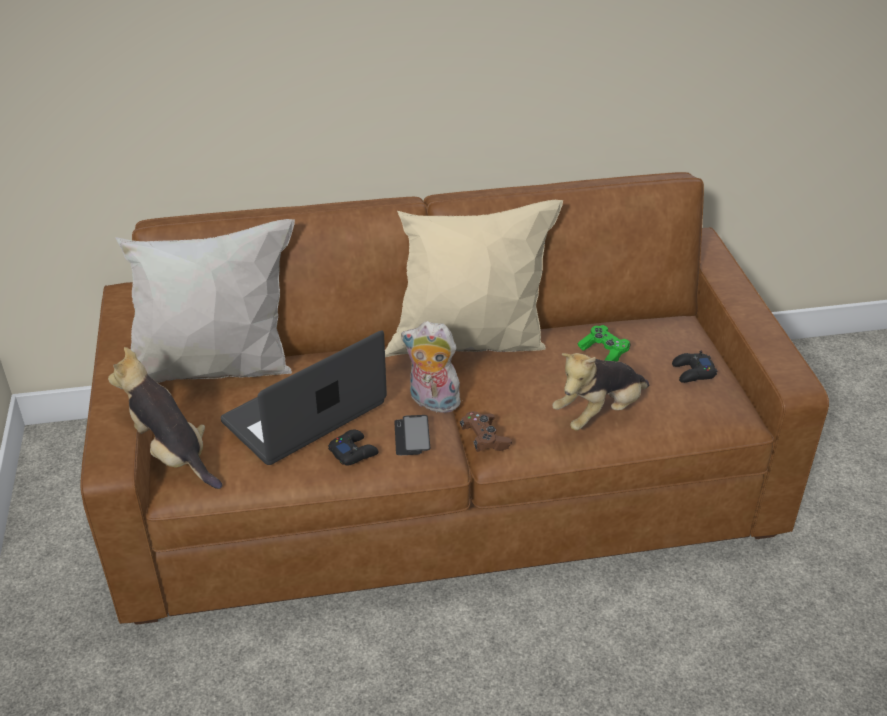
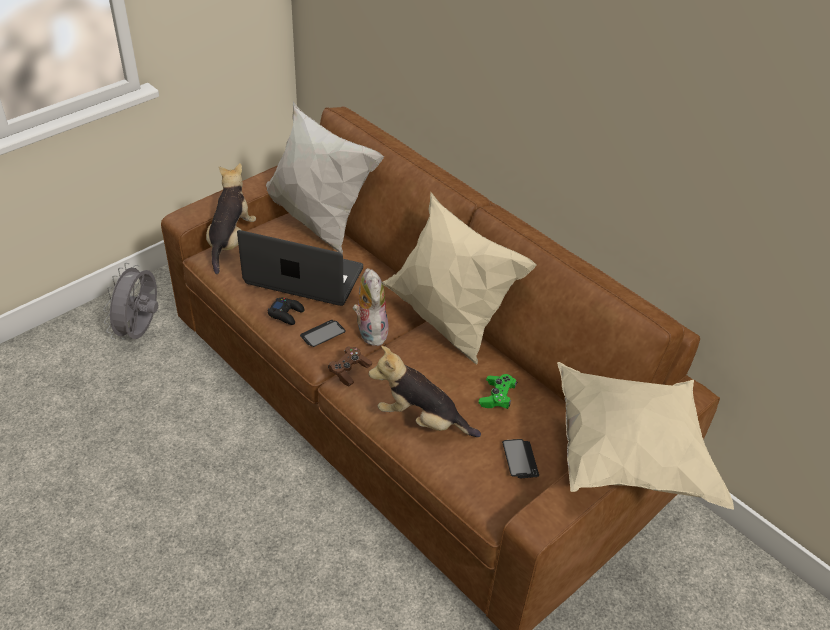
camera: 55 degrees right, 5 degrees up
(94, 684) = (140, 331): none -> grey fan
(693, 372) = (520, 459): black game controller -> phone
(748, 300) = (627, 455): none -> beige pillow

